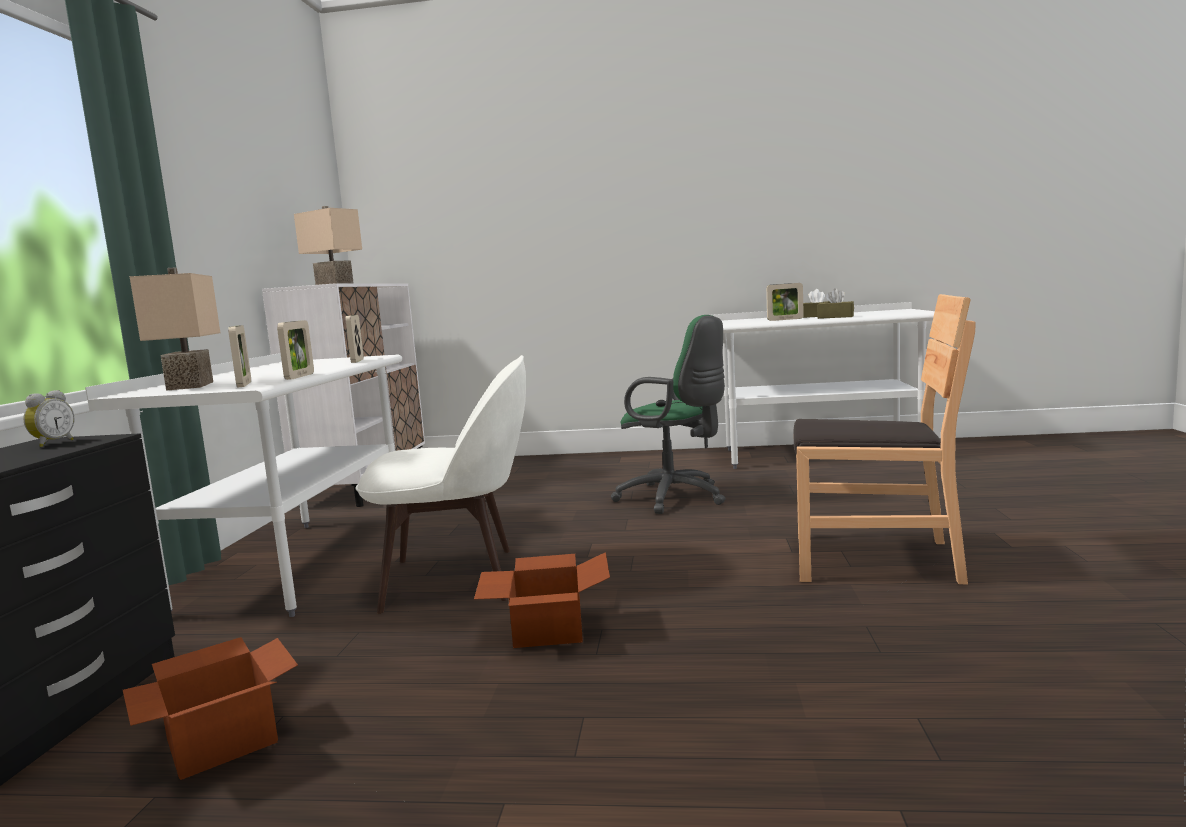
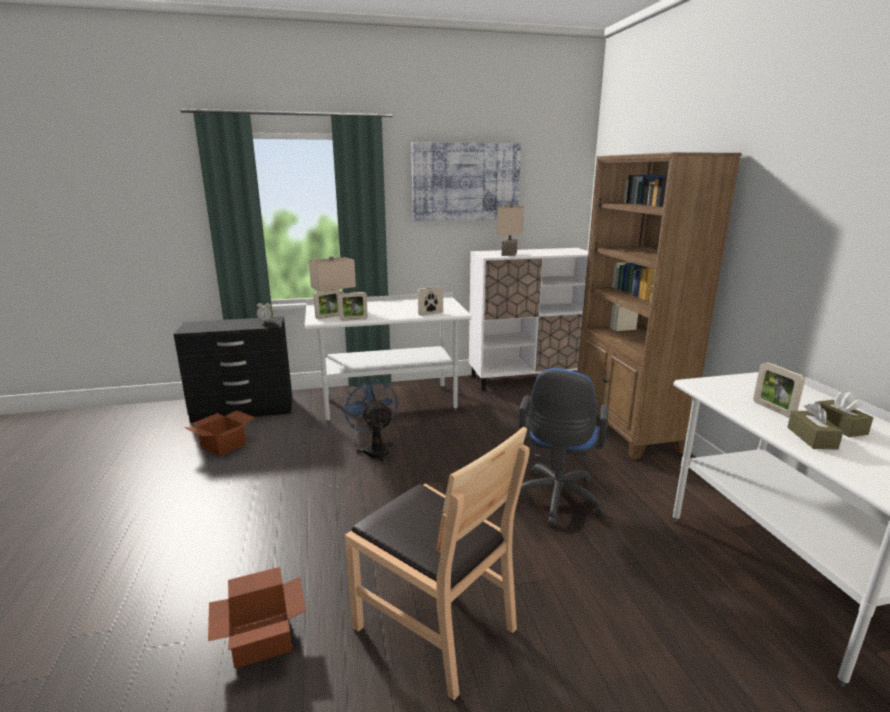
camera: 70 degrees right, 10 degrees up
(237, 170) = (465, 182): none -> picture
(458, 578) = (375, 450): white chair -> blue fan
(546, 629) = (310, 492): cardboard box -> cardboard box (263, 637)
(560, 462) = (626, 429): none -> brown bookcase
(676, 498) = (556, 500): green office chair -> blue office chair
(873, 559) = (435, 625): brown chair -> brown chair turned 45 degrees counterclockwise

